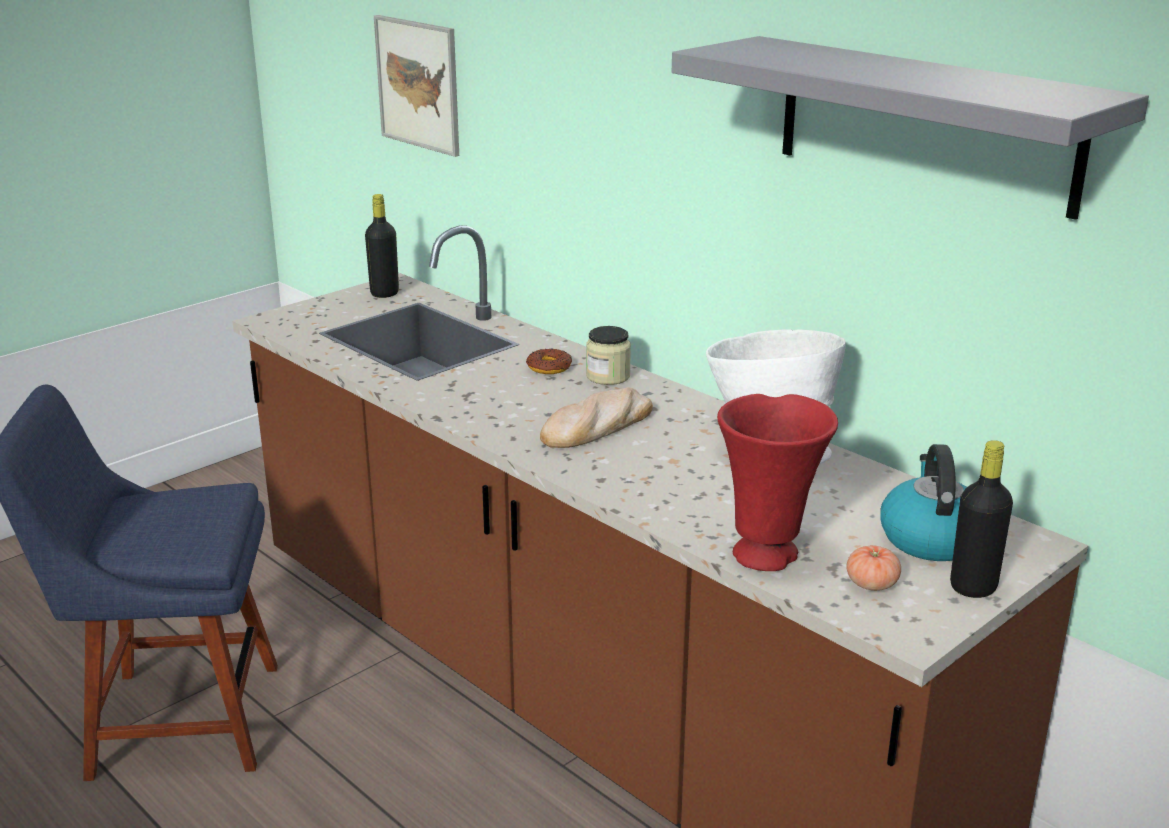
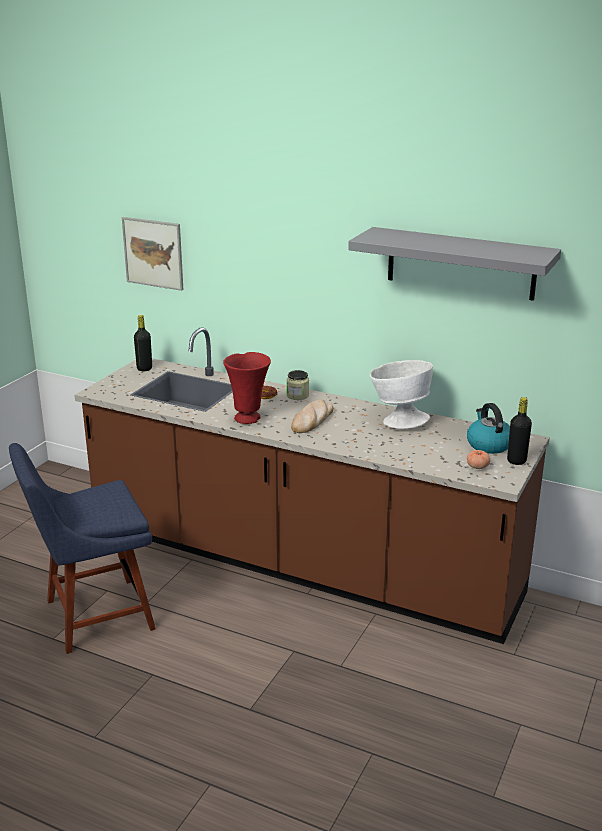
camera: 20 degrees left, 0 degrees up
(768, 555) = (429, 462): red vase -> red vase (248, 418)

